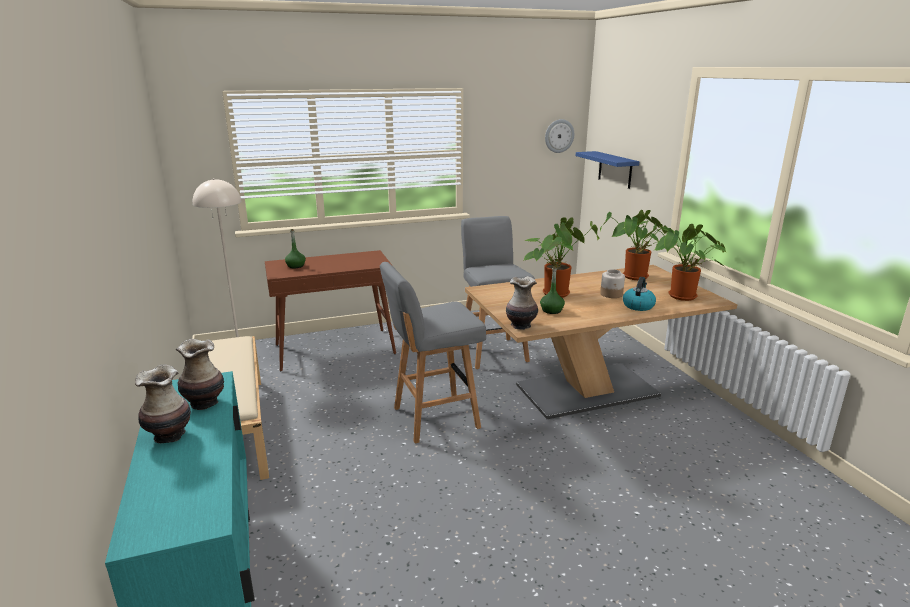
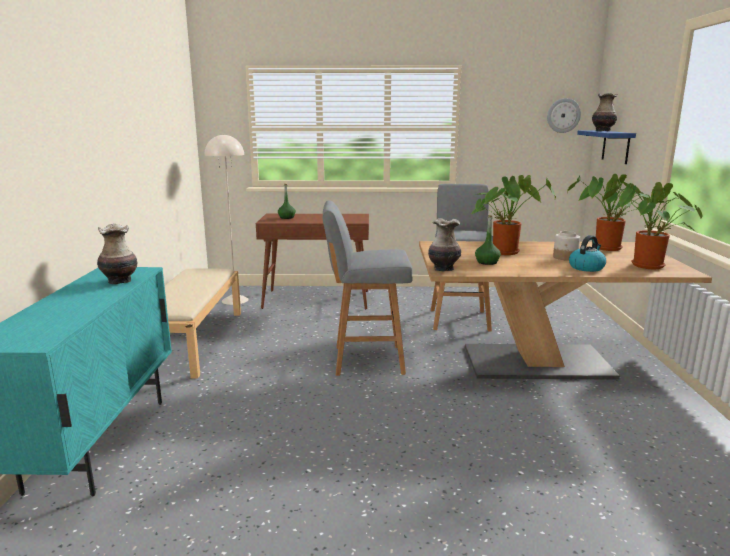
camera: 20 degrees right, 5 degrees down
(170, 435) = (74, 294): vase -> vase (603, 131)

